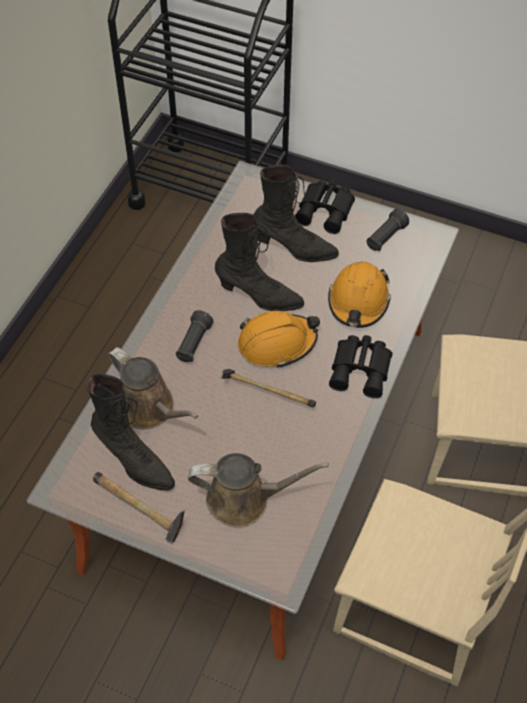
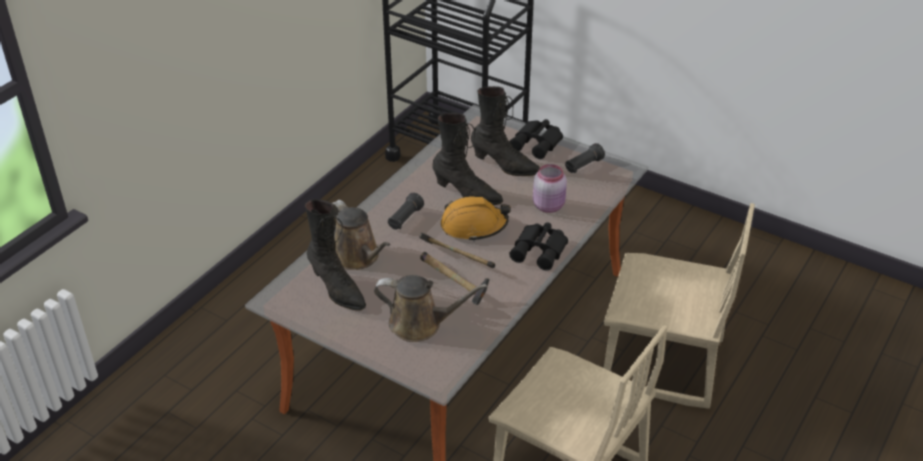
camera: 10 degrees right, 15 degrees down
(140, 511) = (333, 322): hammer -> hammer (454, 283)
(358, 301) = (549, 205): orange hard hat -> pink jar

